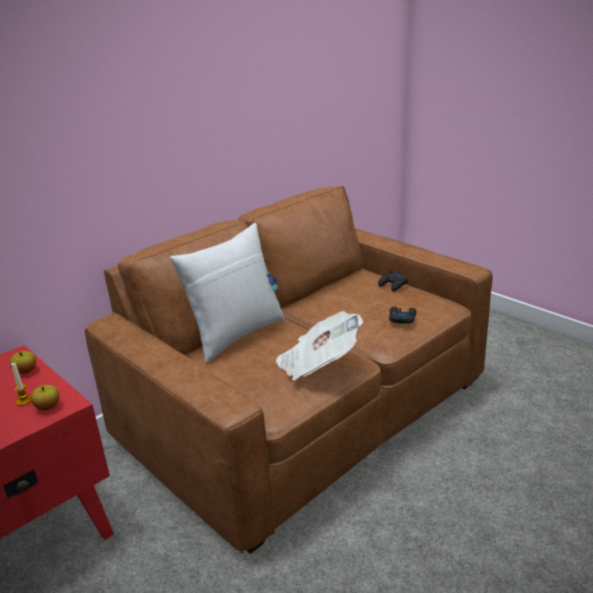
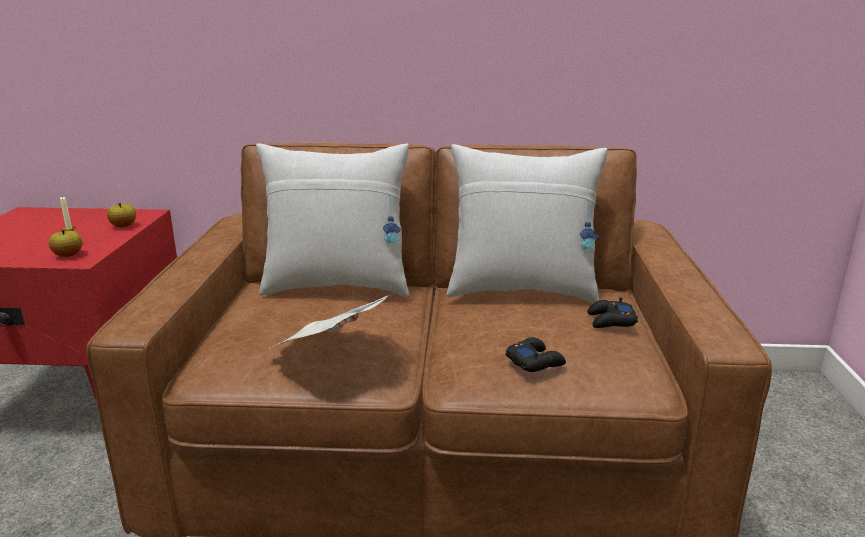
camera: 45 degrees right, 5 degrees down
(329, 291) = (521, 292): none -> grey pillow

